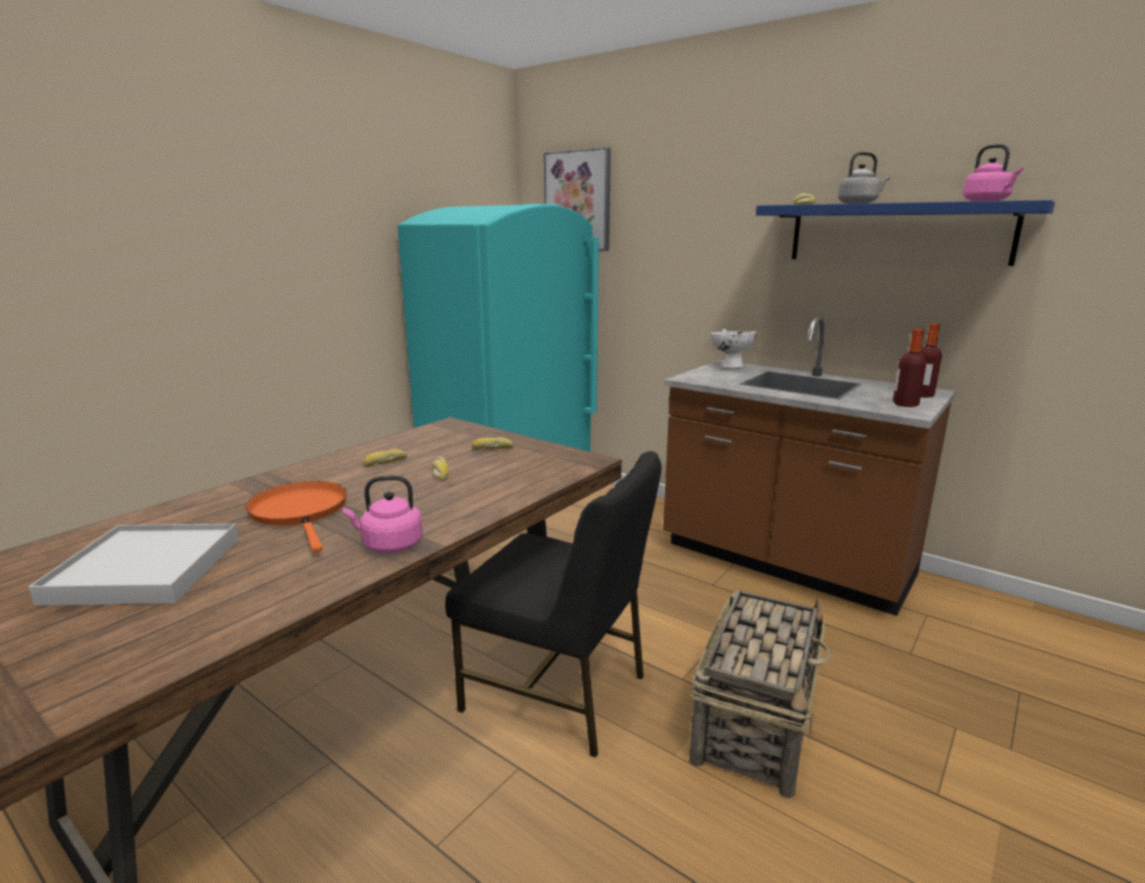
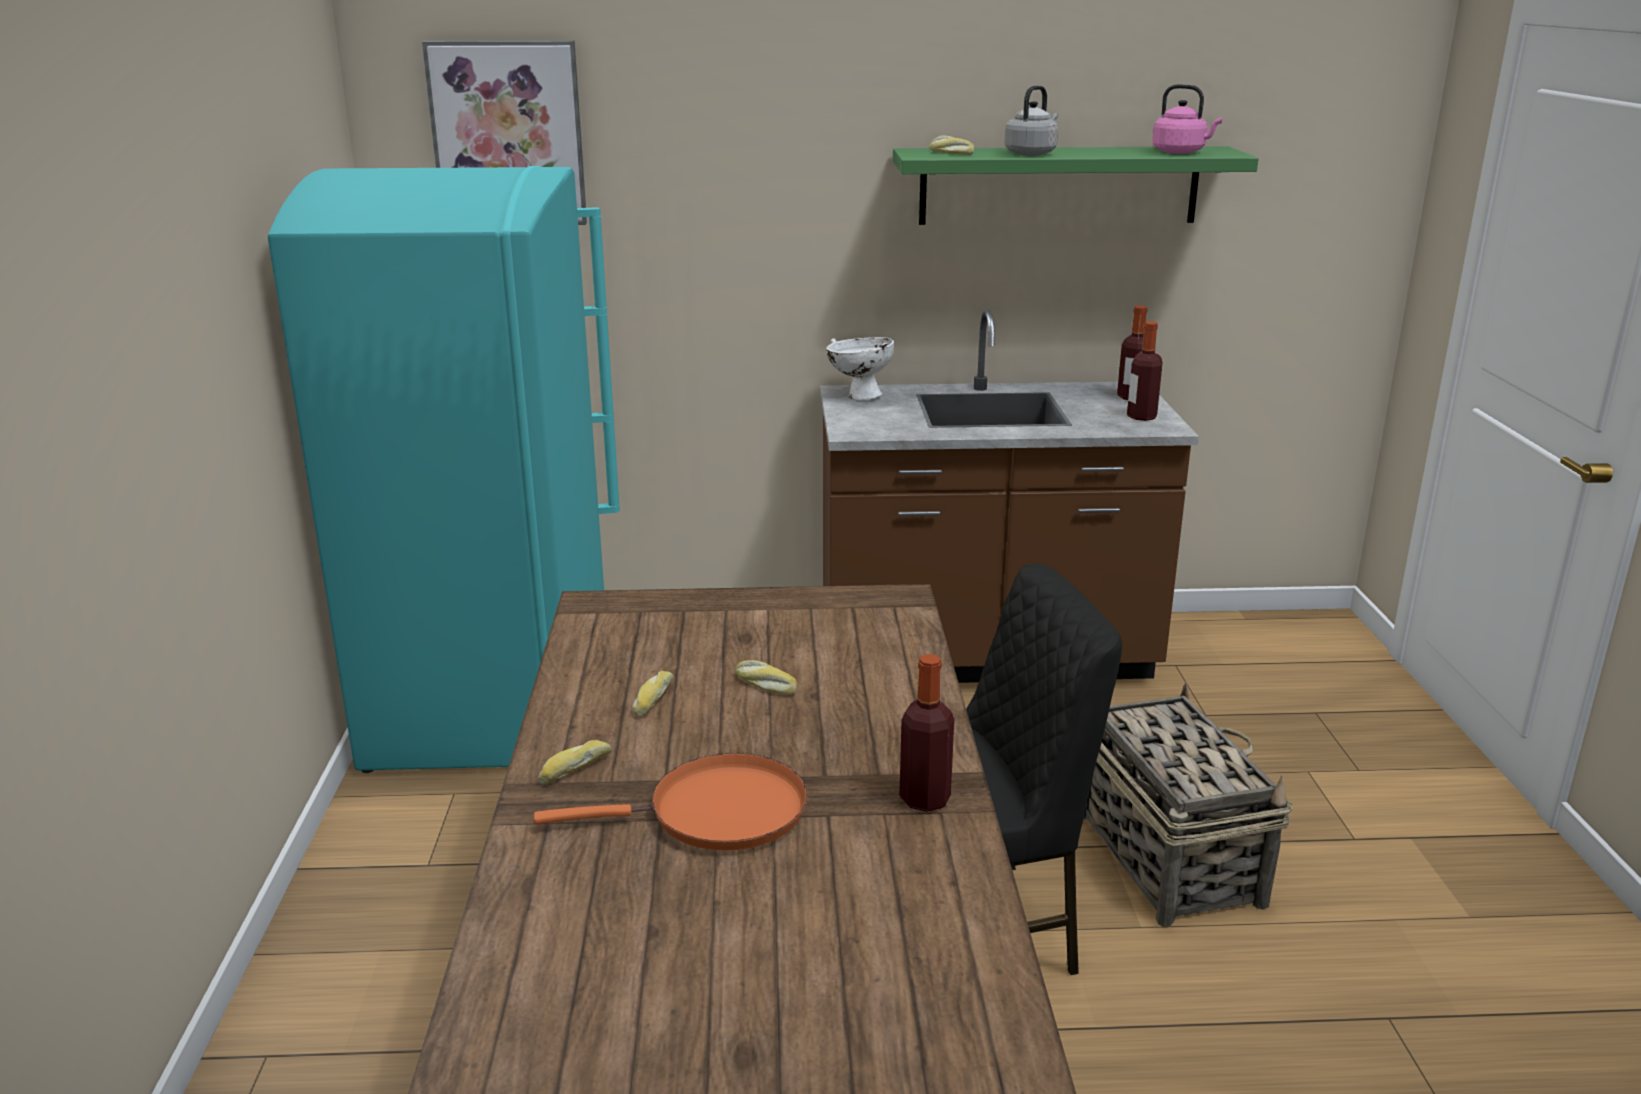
camera: 40 degrees left, 5 degrees up
(145, 569) = (715, 972): white tray -> none
(300, 512) = (717, 813): orange frying pan -> orange frying pan turned 150 degrees clockwise
(389, 545) = (924, 799): pink kettle -> bottle
(493, 449) = (748, 624): bread -> bread (574, 769)
(897, 233) = (1059, 185): blue shelf -> green shelf

